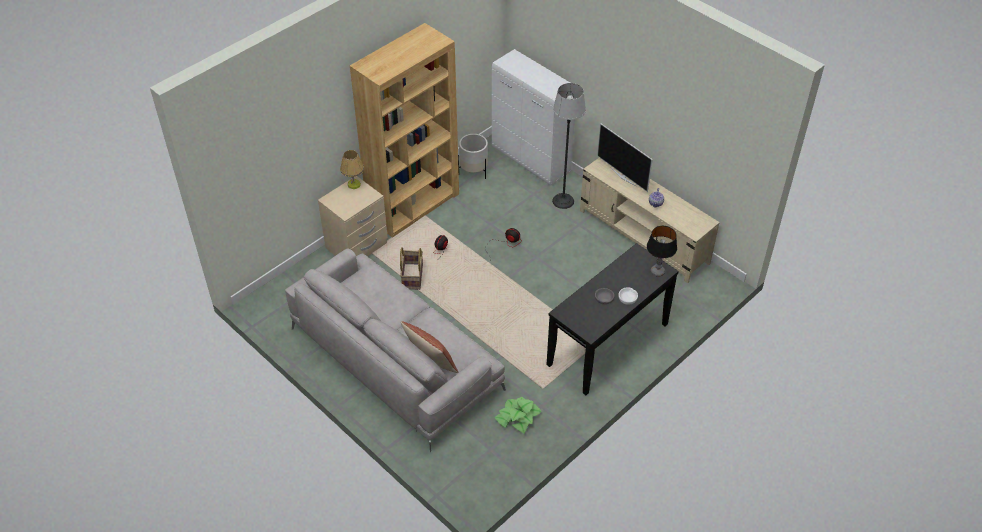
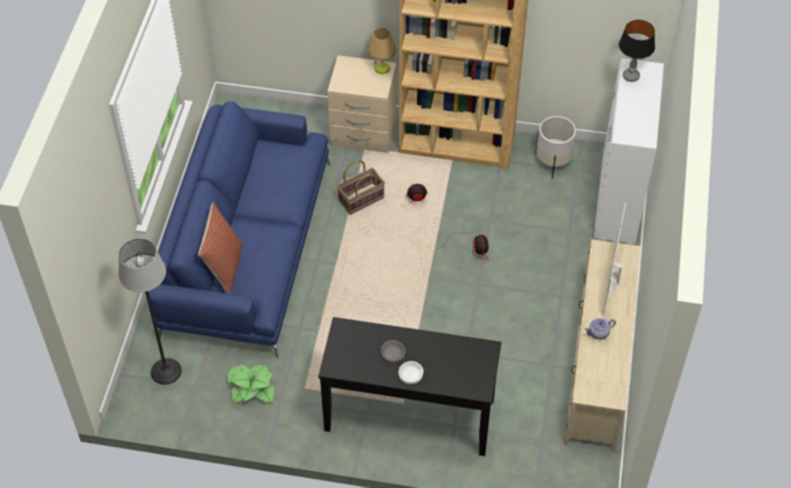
camera: 55 degrees right, 5 degrees up
(395, 359) = (247, 247): grey sofa -> blue sofa
(563, 201) = (583, 262): floor lamp -> floor lamp (166, 371)
(657, 272) = (473, 383): table lamp -> table lamp (630, 76)

